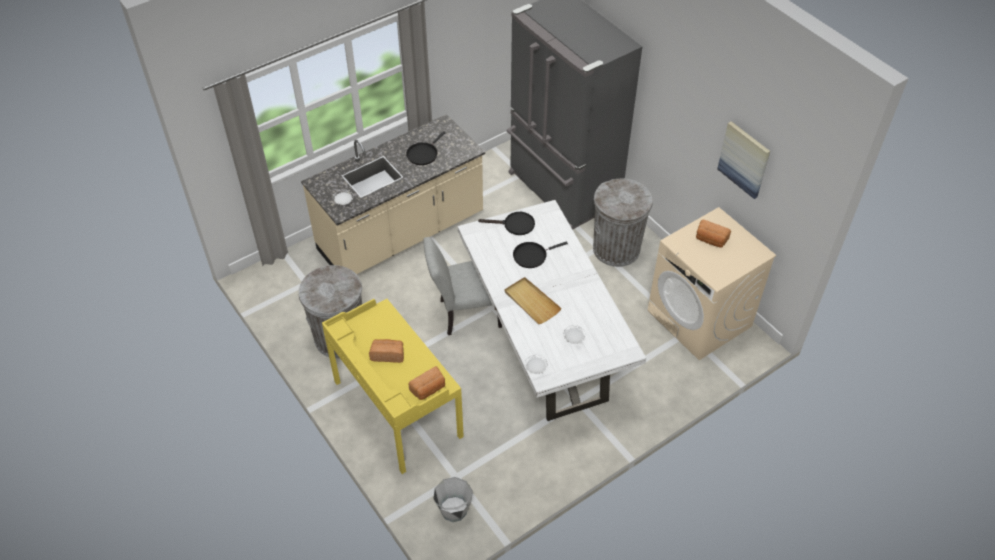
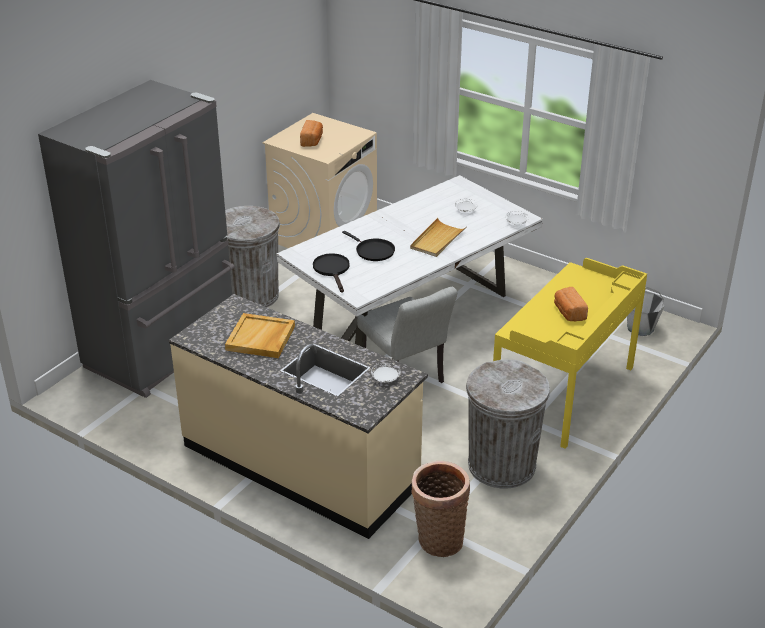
camera: 110 degrees left, 15 degrees down
(295, 281) = (438, 539): none -> basket
(423, 154) = (261, 338): black frying pan -> beige tray
(428, 389) = (587, 278): bread -> none
(744, 159) = (265, 64): picture -> none

